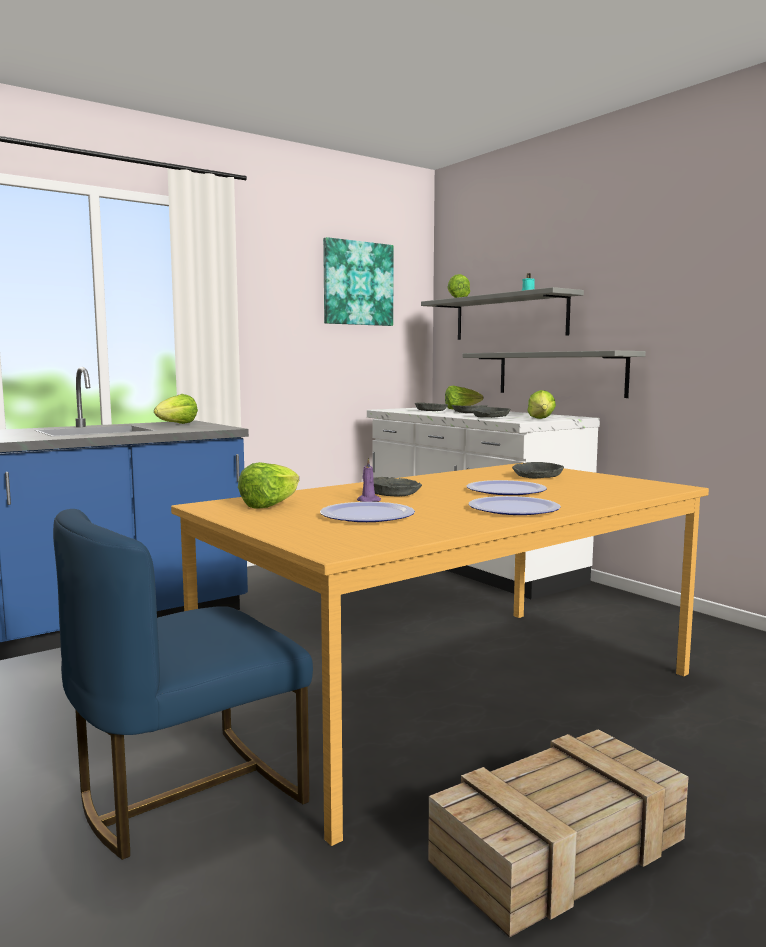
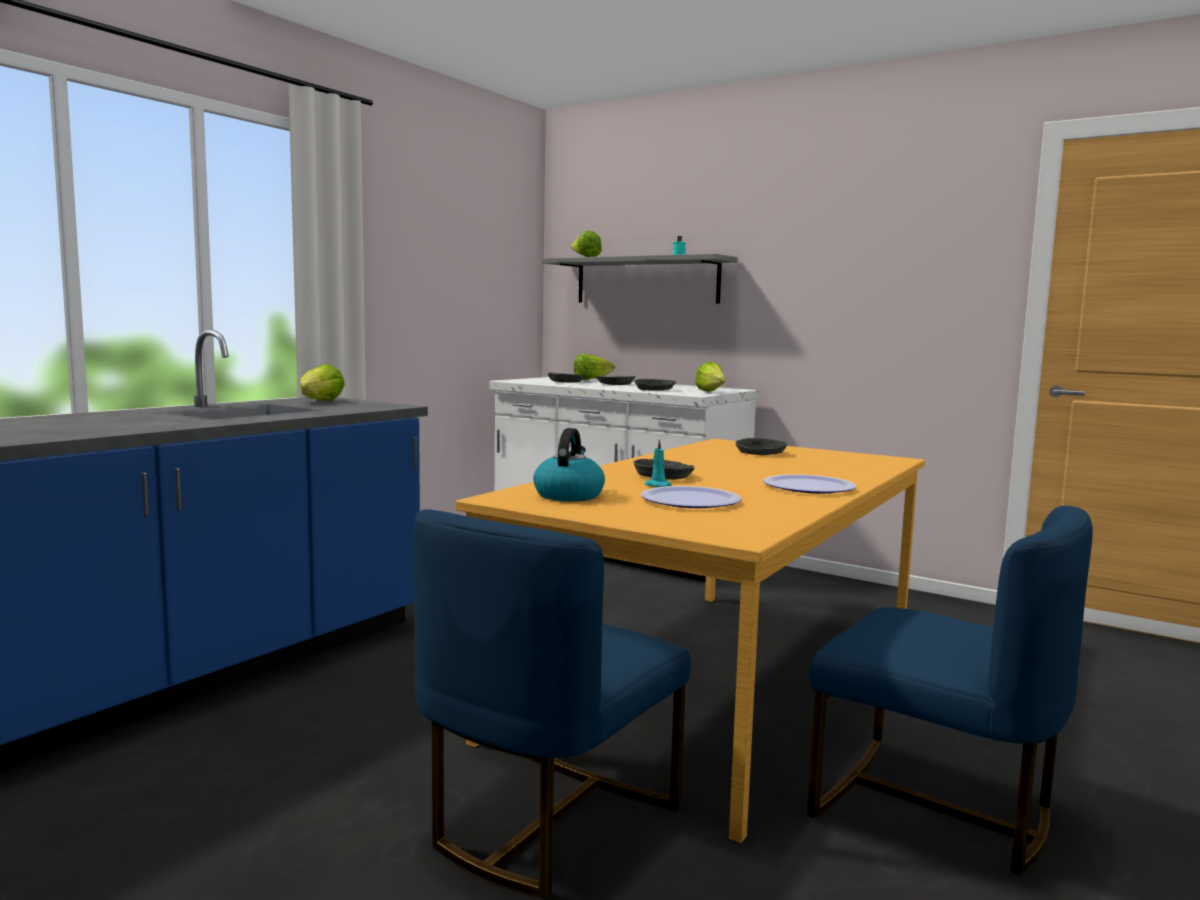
camera: 20 degrees left, 0 degrees up
(270, 505) = (568, 495): lettuce -> kettle
(357, 283) = (474, 234): picture -> none
(367, 501) = (656, 485): purple candle -> turquoise candle
(506, 490) = (762, 468): plate -> none
(557, 851) = (934, 808): crate -> blue chair
(560, 373) = (708, 343): grey shelf -> none

